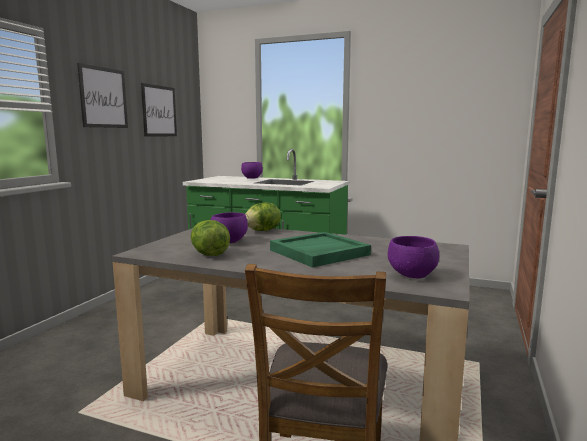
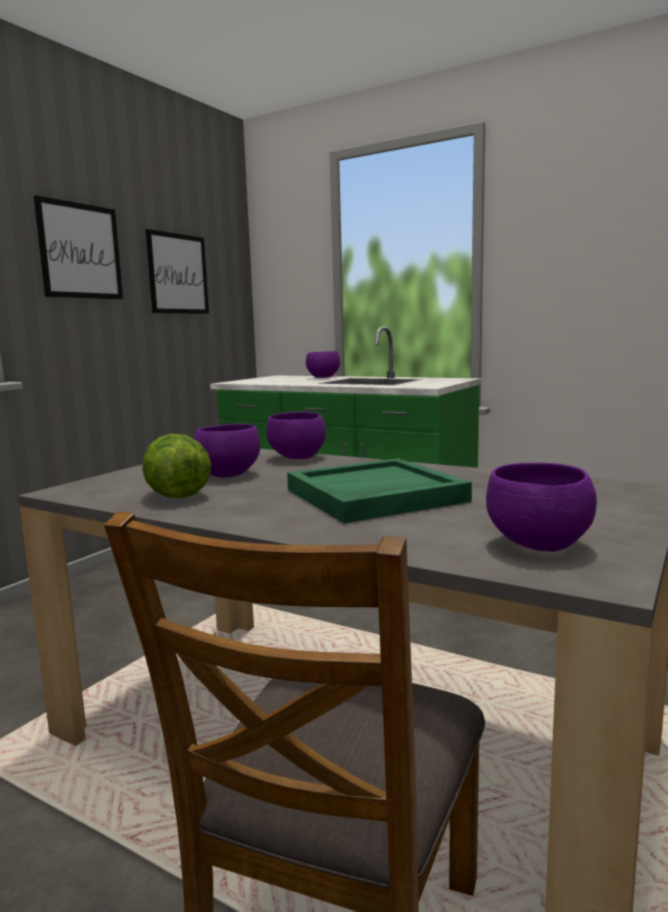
camera: 10 degrees right, 0 degrees up
(262, 231) = (298, 458): lettuce -> purple bowl

